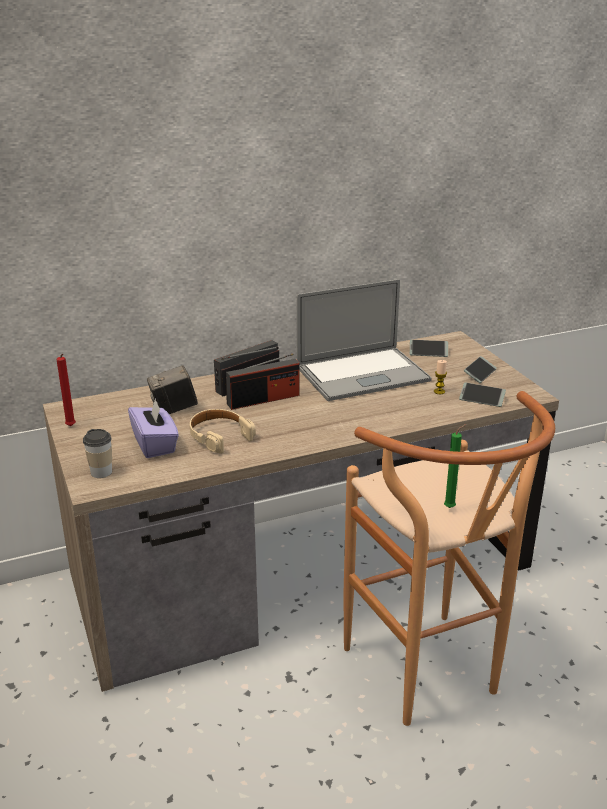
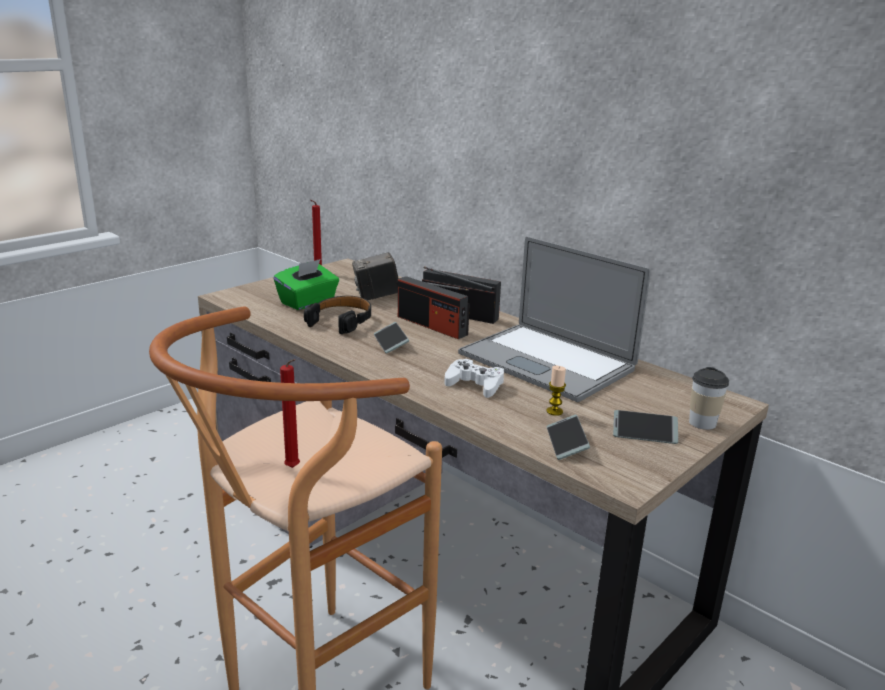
camera: 65 degrees right, 5 degrees down
(101, 472) = (250, 294): cup -> cup (702, 423)
(155, 444) = (308, 302): purple tissue box -> green tissue box
(174, 409) = (376, 297): camera -> camera turned 60 degrees counterclockwise
(219, 436) = (341, 321): beige headphones -> black headphones
(384, 407) = (475, 384): none -> white game controller
(428, 352) = (662, 390): phone -> phone (390, 343)
(451, 507) = (293, 468): green candle -> red candle

